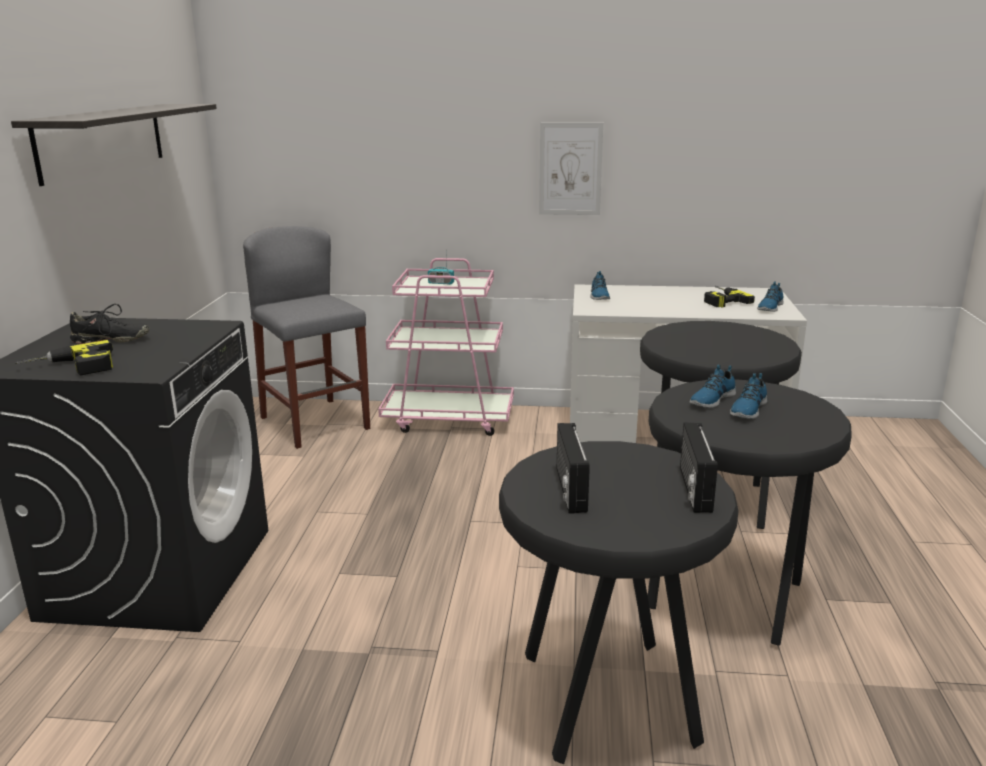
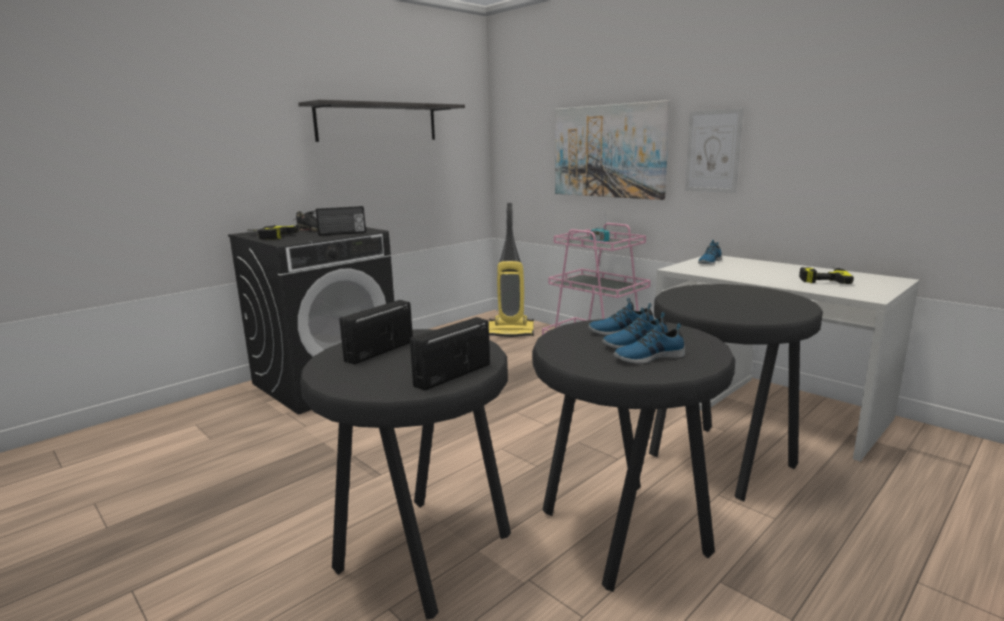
camera: 40 degrees right, 5 degrees down
(188, 338) = (342, 233): none -> radio
(315, 423) = (511, 332): grey stool -> vacuum cleaner
(428, 167) = (608, 151): none -> picture
(769, 307) = (865, 290): shoe -> shoe (648, 357)

